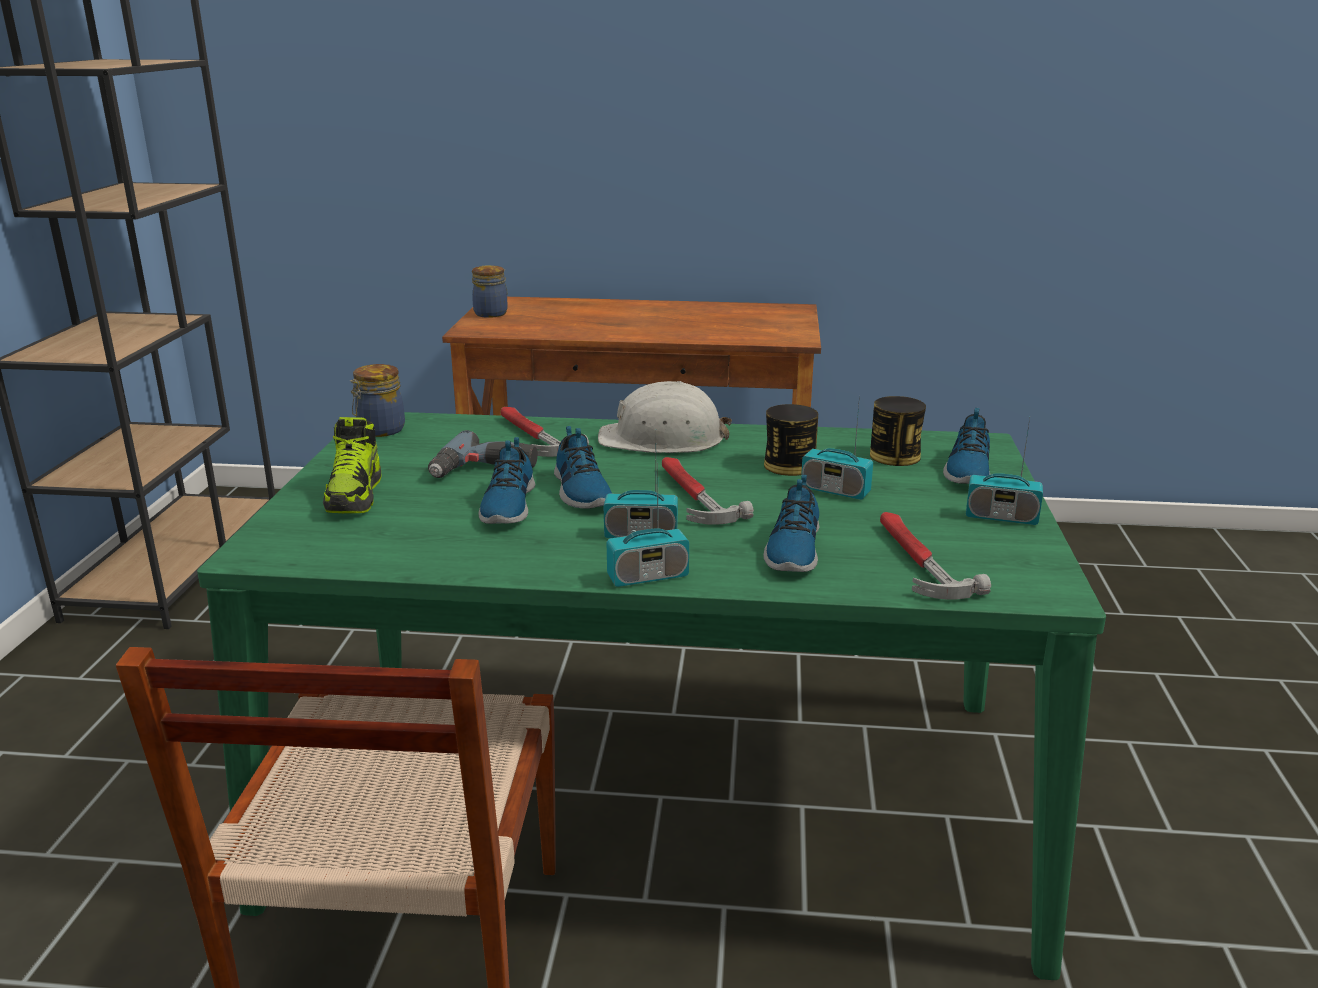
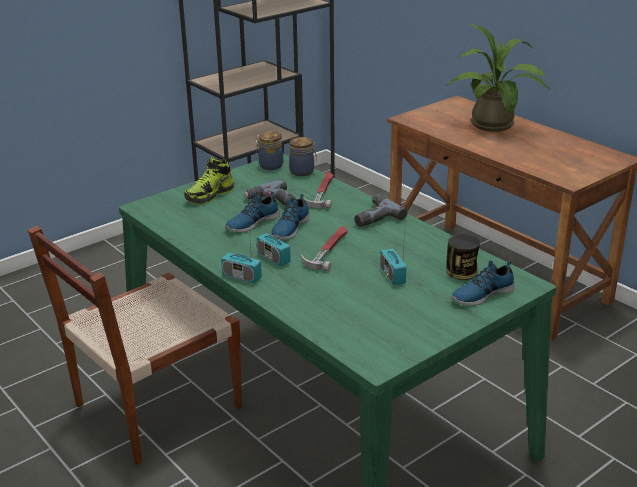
camera: 45 degrees right, 5 degrees up
(492, 313) = (437, 109): jar -> jar (303, 172)
(602, 313) = (495, 127): none -> potted plant
(663, 439) = (373, 216): white hard hat -> power drill
(789, 465) = (400, 254): can -> none
(792, 549) = (316, 292): shoe -> none
(917, 561) = (354, 323): hammer -> none
(1001, 517) = (438, 324): radio -> none

